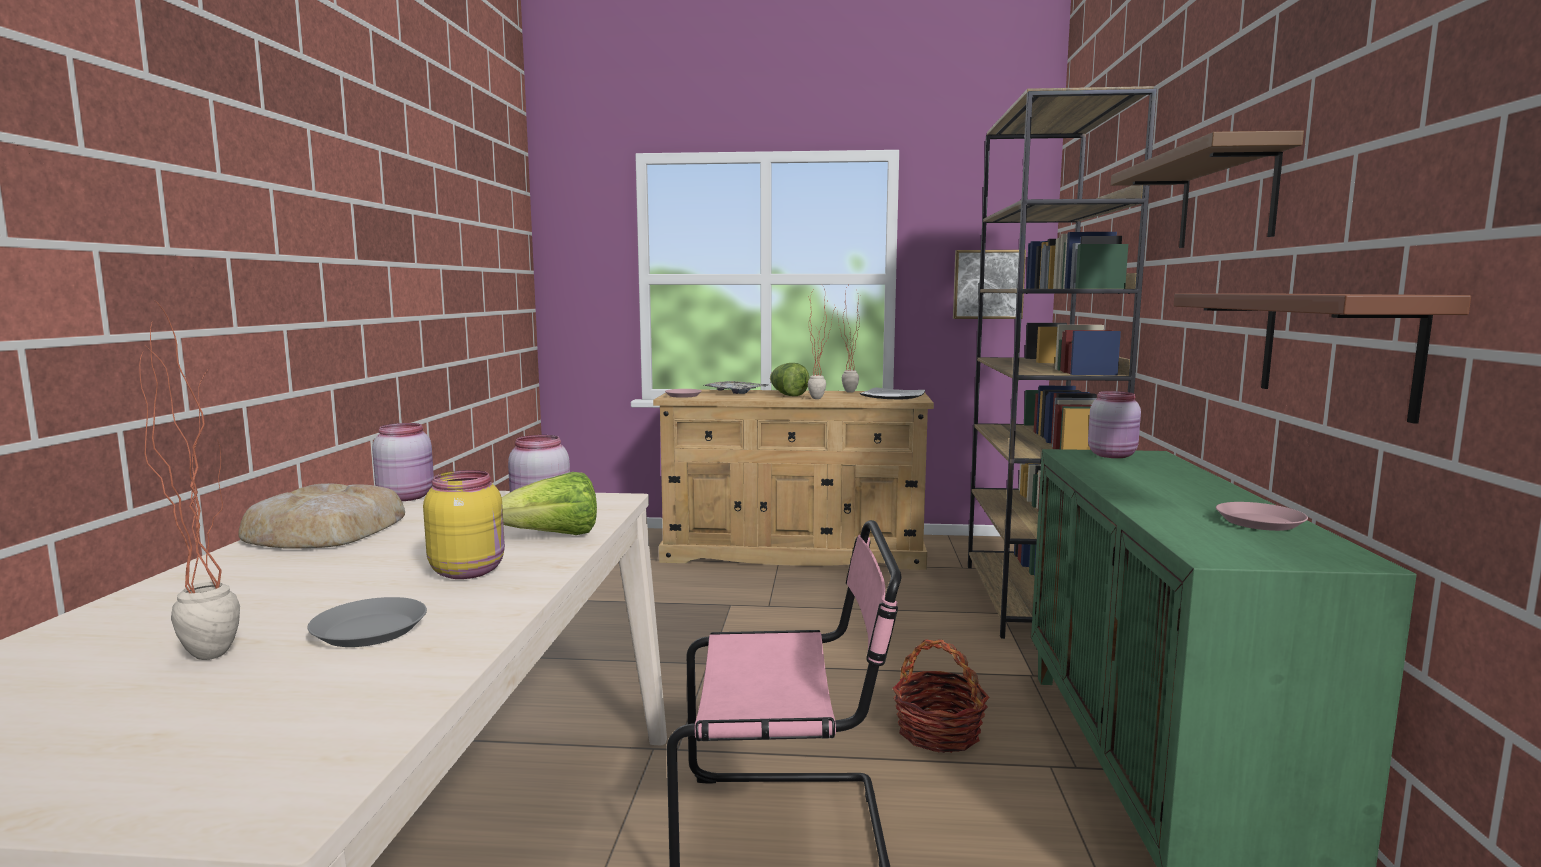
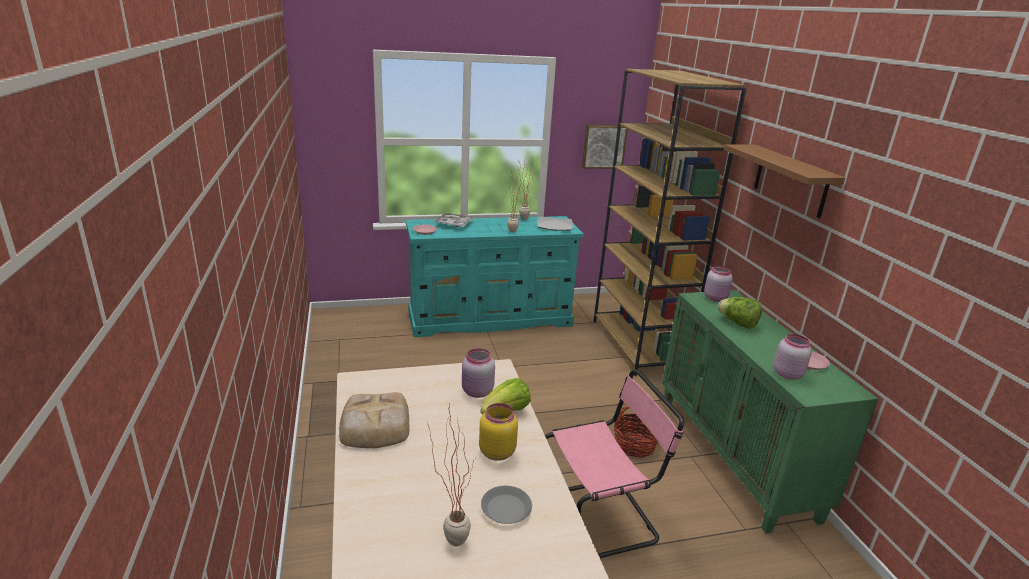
camera: 20 degrees left, 15 degrees up
(407, 496) = (378, 380): pink jar -> pink jar (787, 374)
(787, 395) = (490, 226): lettuce -> lettuce (737, 323)
(795, 552) = (491, 319): beige dresser -> turquoise dresser
(1335, 349) = (849, 289): brown shelf -> none

